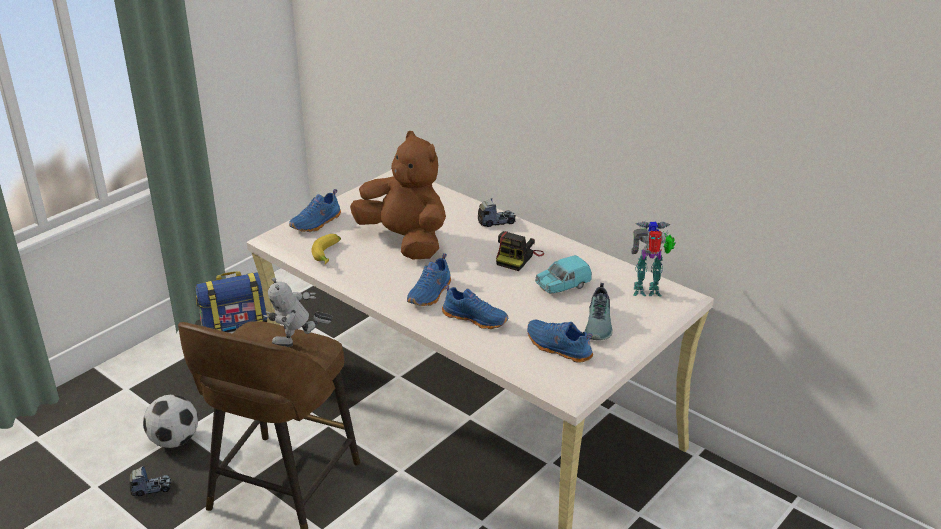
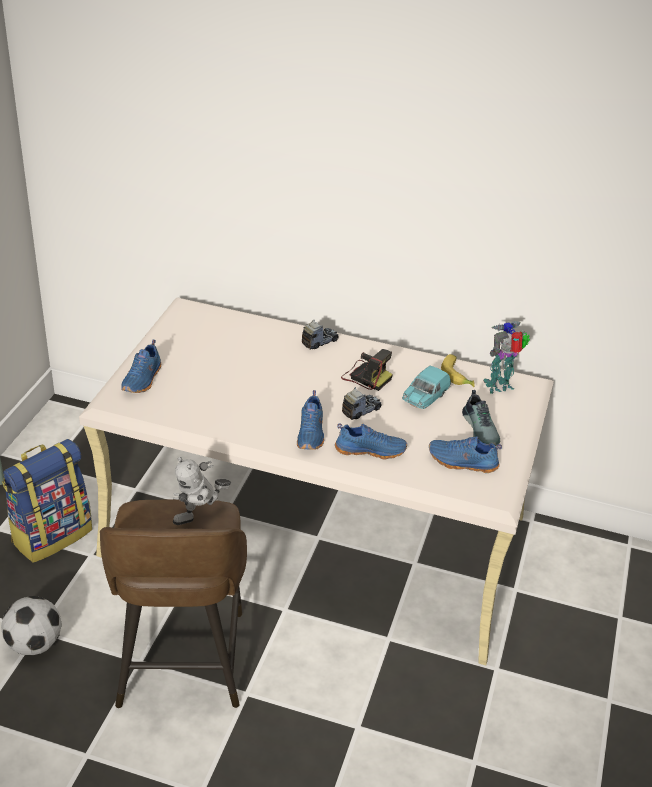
camera: 25 degrees left, 5 degrees up
(151, 488) = (43, 703): toy truck -> toy truck (361, 410)
(329, 255) = (181, 413): banana -> banana (458, 376)
(405, 241) = (247, 381): brown plush toy -> none
(518, 258) = (365, 377): camera -> camera turned 60 degrees counterclockwise

